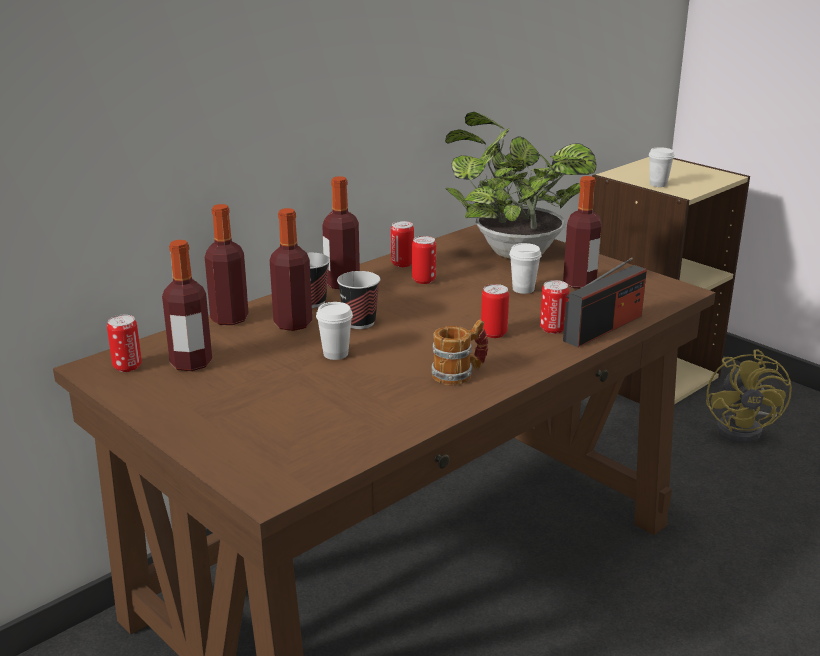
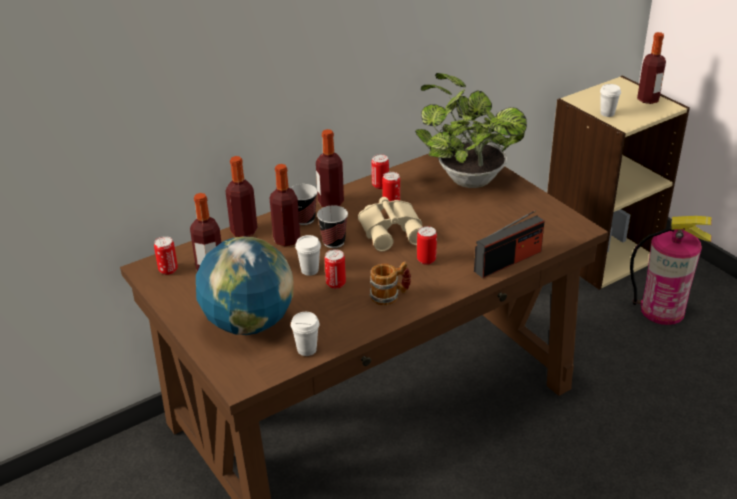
camera: 10 degrees right, 10 degrees up
(263, 418) = (249, 323): none -> globe
(436, 306) = (392, 230): none -> beige binoculars
(523, 289) = (462, 218): white cup -> white cup (307, 349)
(552, 329) = (470, 259): can -> can (335, 283)
(579, 283) = (507, 215): bottle -> bottle (648, 99)
(745, 429) = (662, 310): yellow fan -> fire extinguisher

